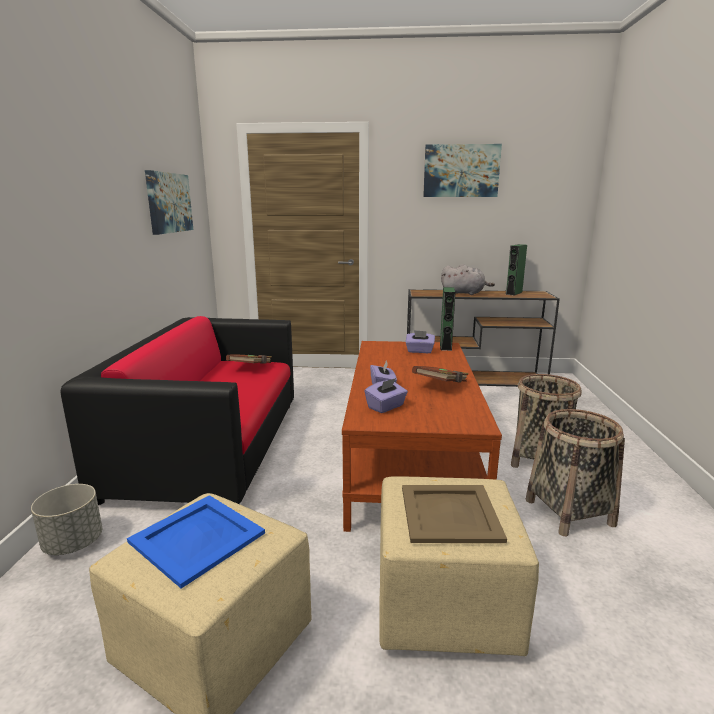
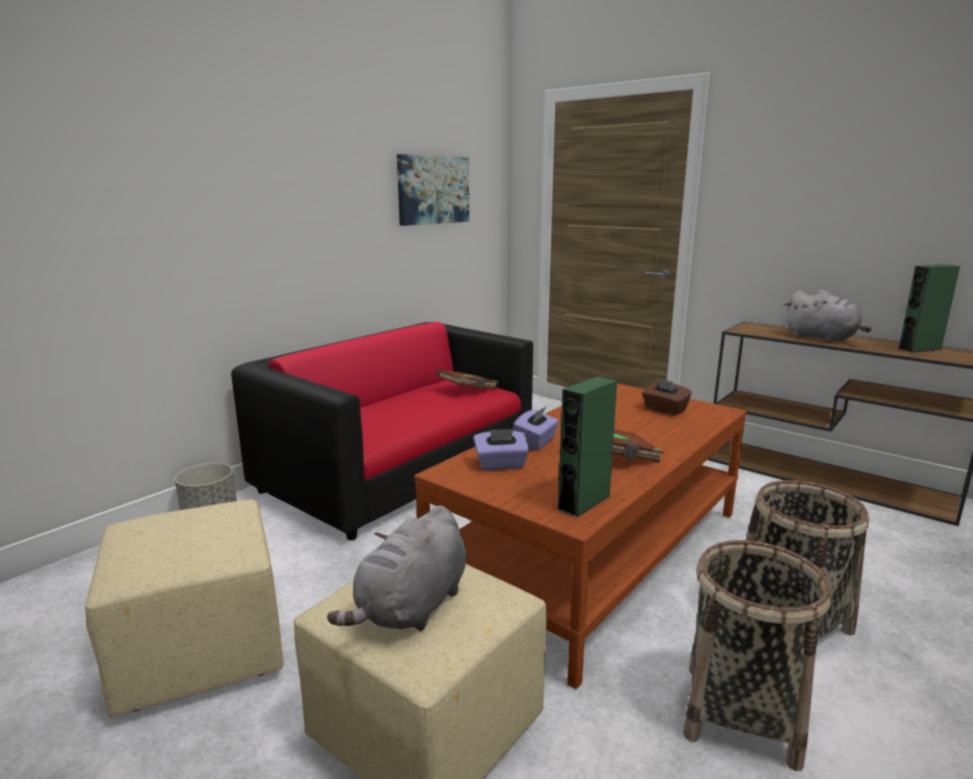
camera: 35 degrees right, 0 degrees up
(197, 538) = (184, 533): blue tray -> none
(419, 351) = (664, 410): purple tissue box -> brown tissue box
(445, 346) = (715, 411): green speaker -> green speaker (584, 502)
(450, 514) = (411, 608): beige tray -> grey plush toy
(461, 171) = (850, 139): picture -> none

